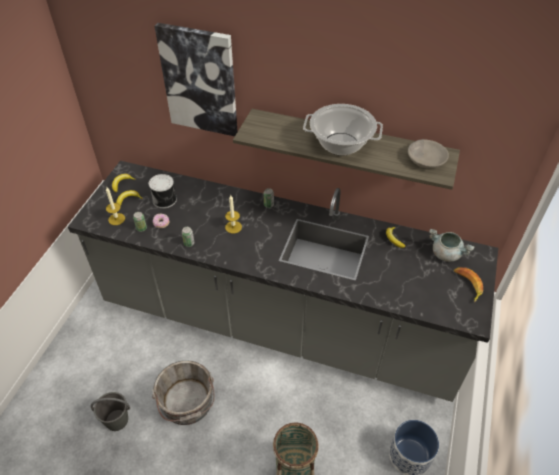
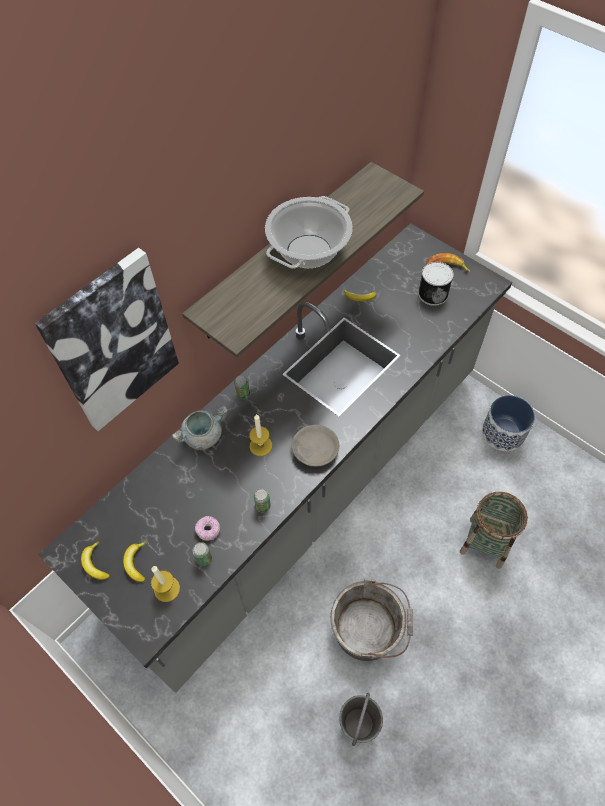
camera: 65 degrees left, 10 degrees up
(165, 199) = (164, 512): can -> can (433, 293)
(426, 159) = (372, 192): grey bowl -> grey bowl (314, 449)
(446, 254) = (400, 265): grey cooking pot -> grey cooking pot (203, 436)

